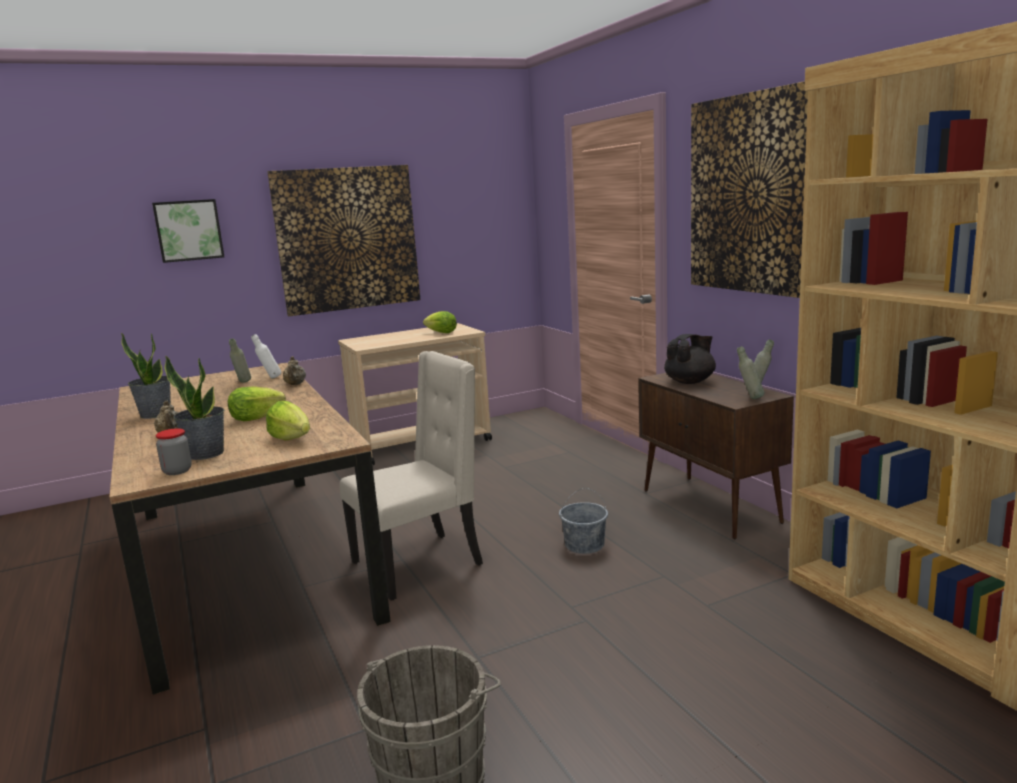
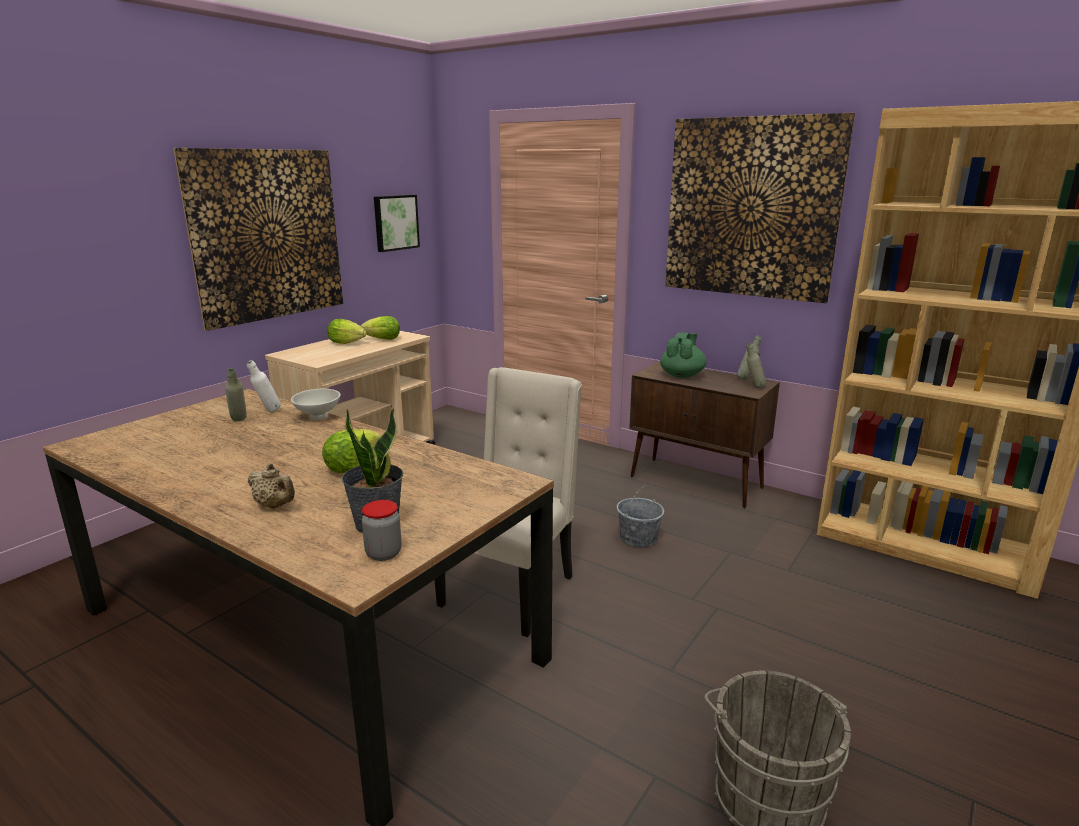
camera: 30 degrees left, 5 degrees up
(155, 414) = (190, 480): potted plant -> none
(188, 230) = (75, 223): picture -> picture (395, 222)
(291, 439) = (451, 487): lettuce -> lettuce (346, 343)
(295, 384) = (319, 417): beige teapot -> white bowl
(690, 381) = (682, 375): black teapot -> green teapot

